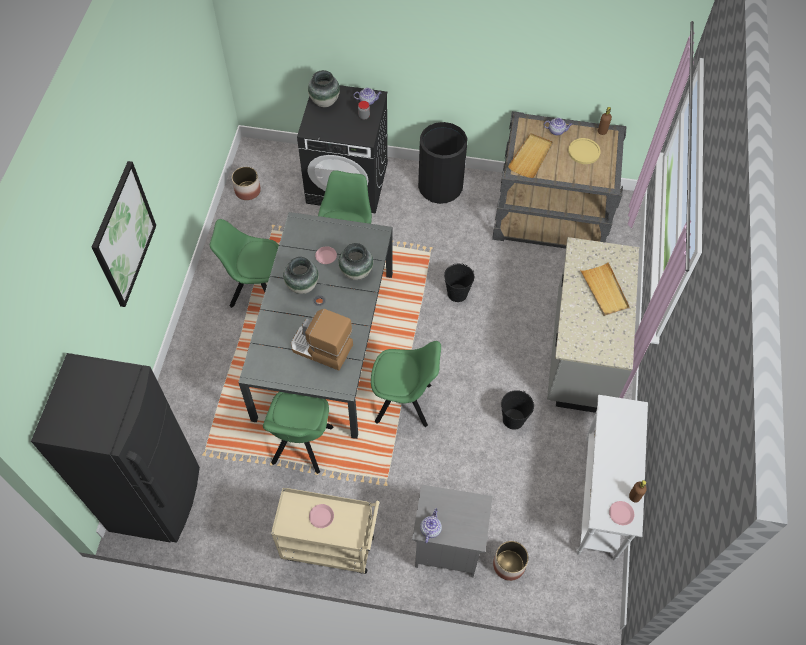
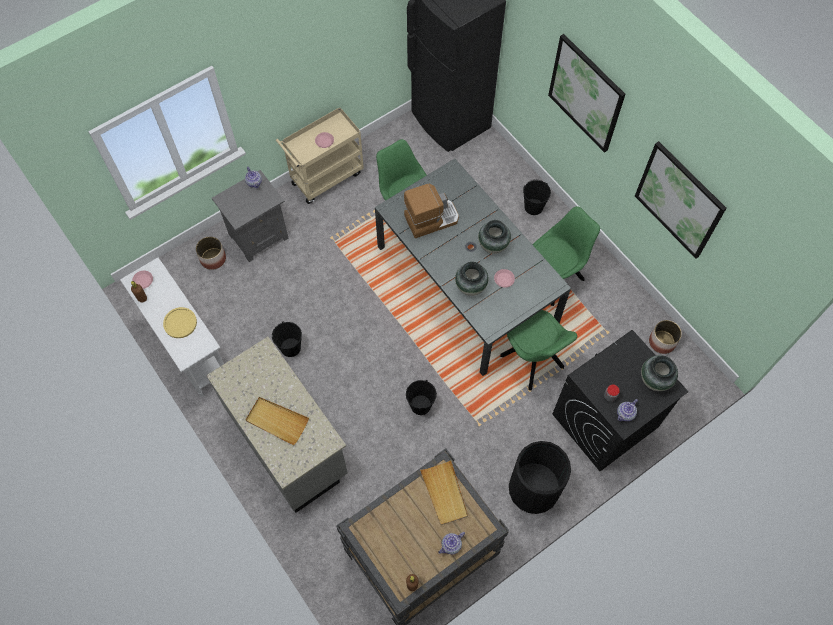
camera: 135 degrees right, 5 degrees up
(176, 126) = (679, 200): none -> picture
(198, 354) = (533, 207): none -> black bucket
(404, 403) = (373, 294): green chair -> none
(584, 152) = (407, 544): yellow plate -> yellow plate (180, 323)

